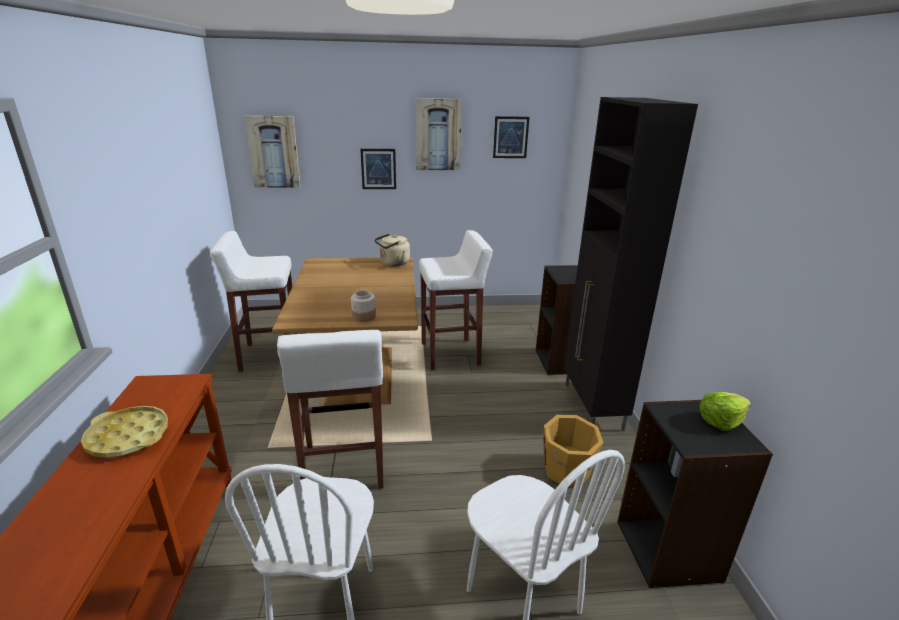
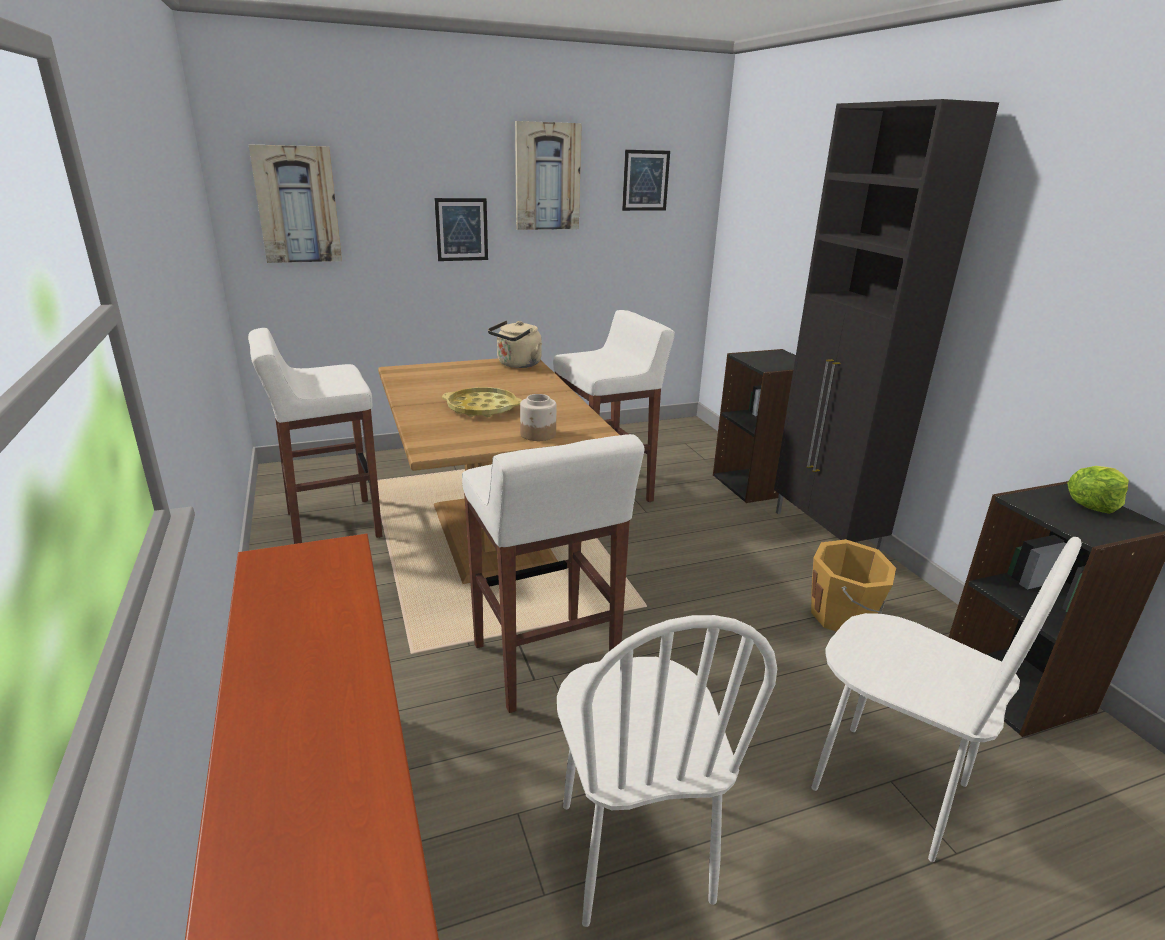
camera: 15 degrees left, 0 degrees up
(128, 437) = (307, 641): yellow tray -> yellow tray (482, 408)

